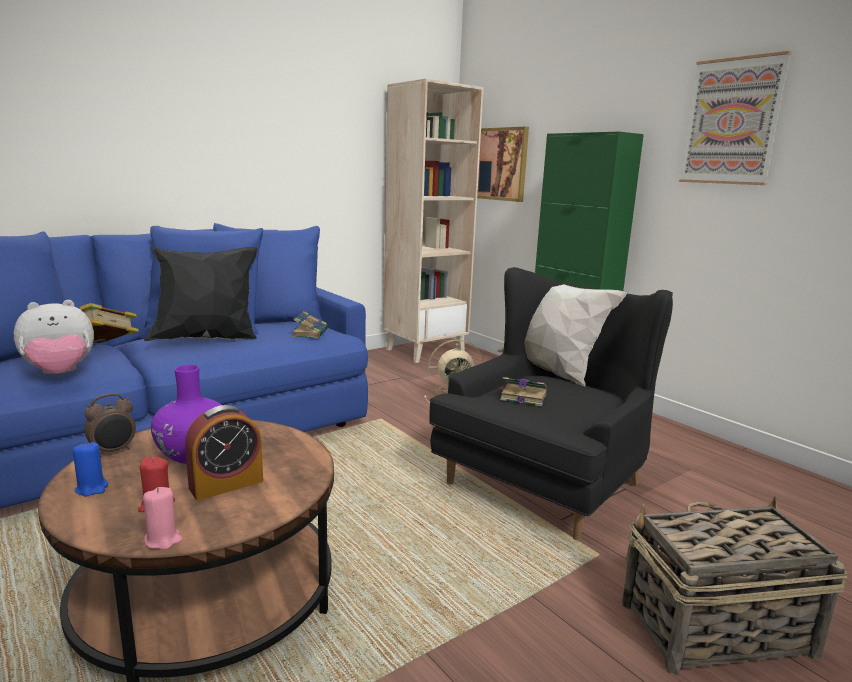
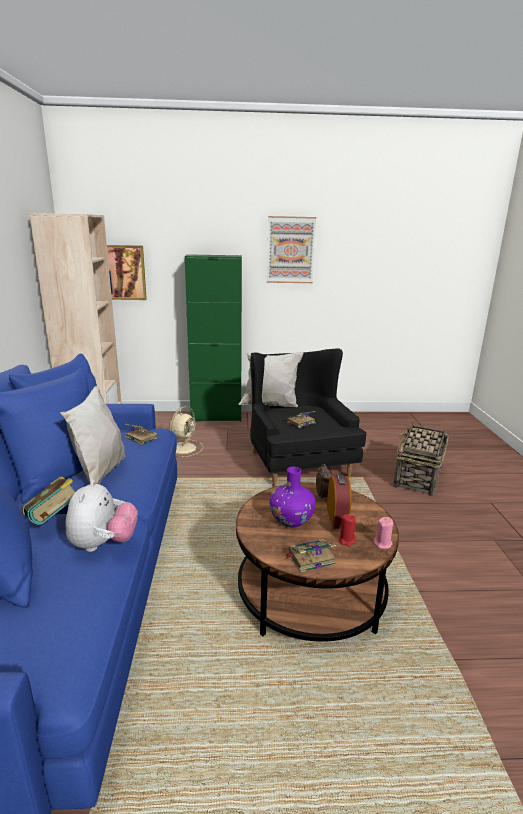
camera: 55 degrees left, 5 degrees up
(92, 488) = (310, 558): blue candle -> book
(113, 451) = (262, 545): alarm clock -> alarm clock (323, 496)
(207, 340) = (100, 473): black pillow -> white pillow

